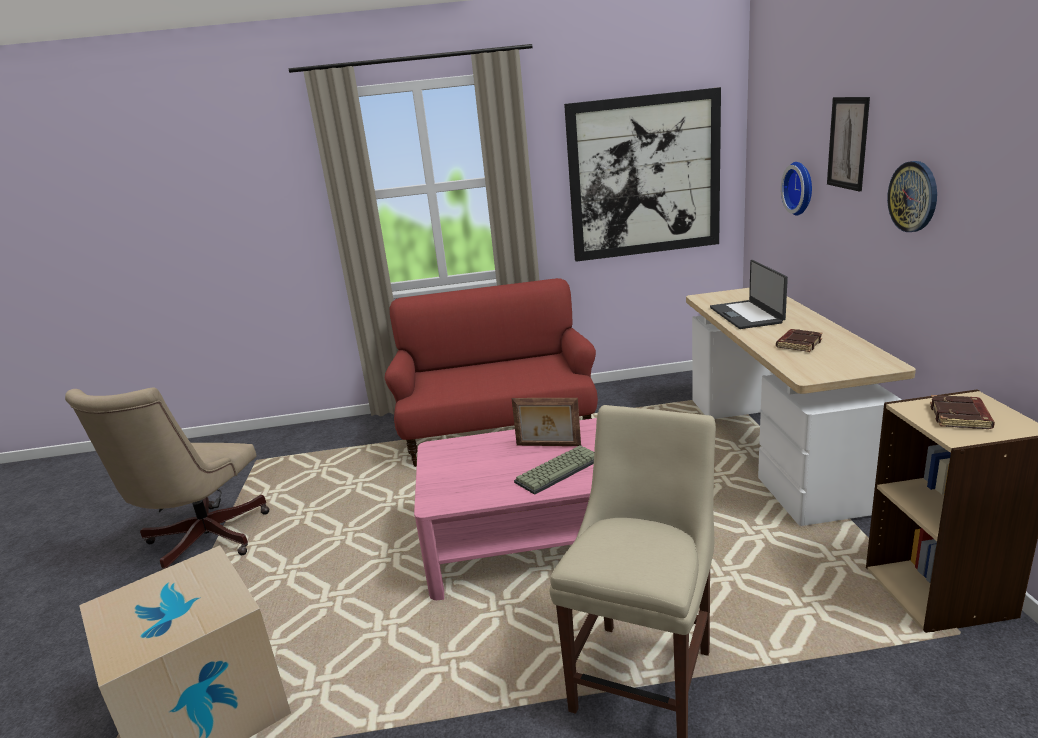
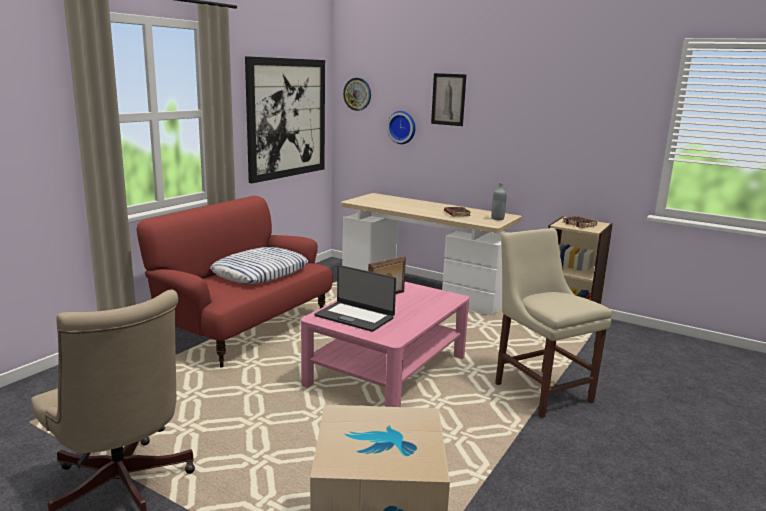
camera: 55 degrees left, 5 degrees down
(507, 373) = (260, 272): none -> pillow
(558, 469) = (418, 304): keyboard -> none
(747, 315) = (400, 206): laptop -> laptop (355, 316)
(847, 367) = (497, 219): none -> grey bottle
(913, 196) = (506, 126): wall clock -> wall clock (357, 94)

